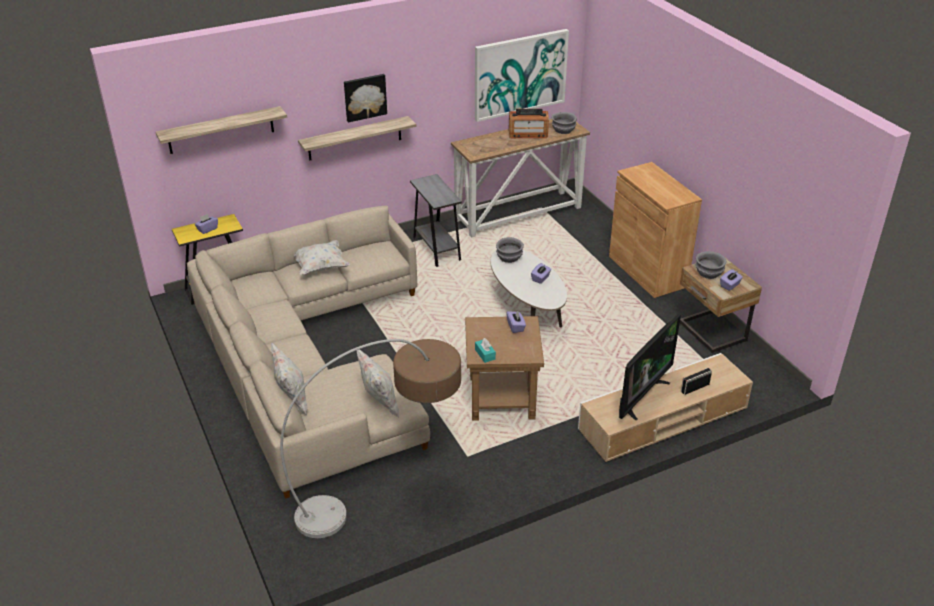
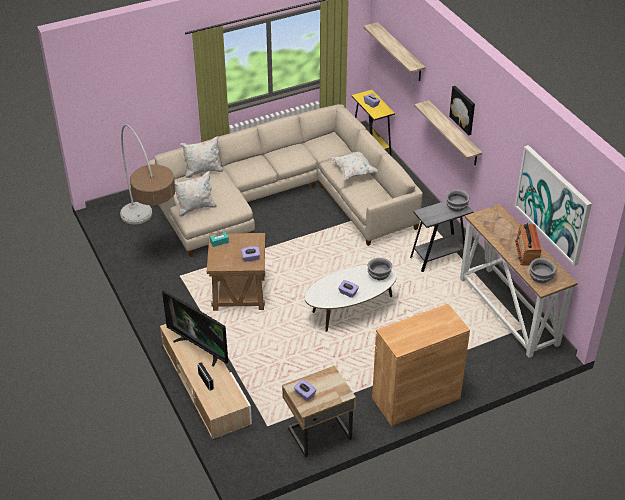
camera: 90 degrees right, 5 degrees up
(709, 273) = (325, 383): grey bowl -> grey bowl (456, 207)

